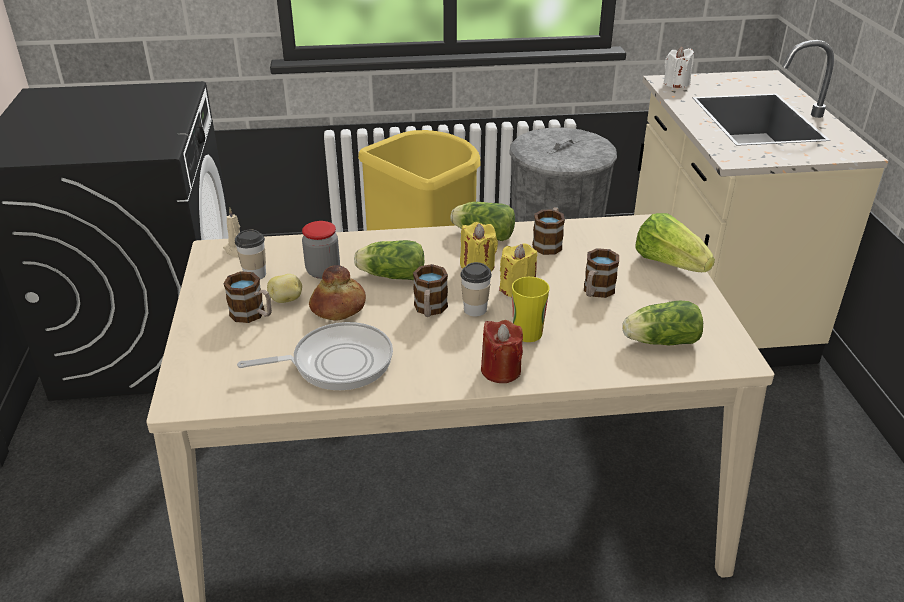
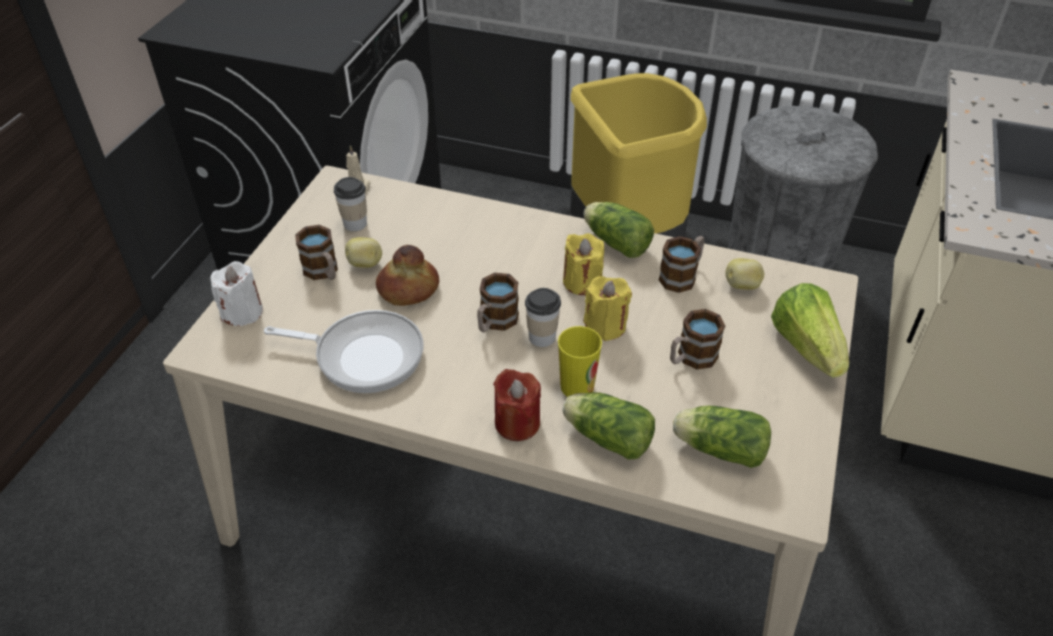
camera: 25 degrees right, 10 degrees up
(323, 271) = (421, 240): jar -> none
(389, 275) = (483, 265): lettuce -> lettuce (605, 436)
(596, 238) = (742, 285): none -> potato
(676, 83) = (986, 92): white candle -> white candle (242, 312)

